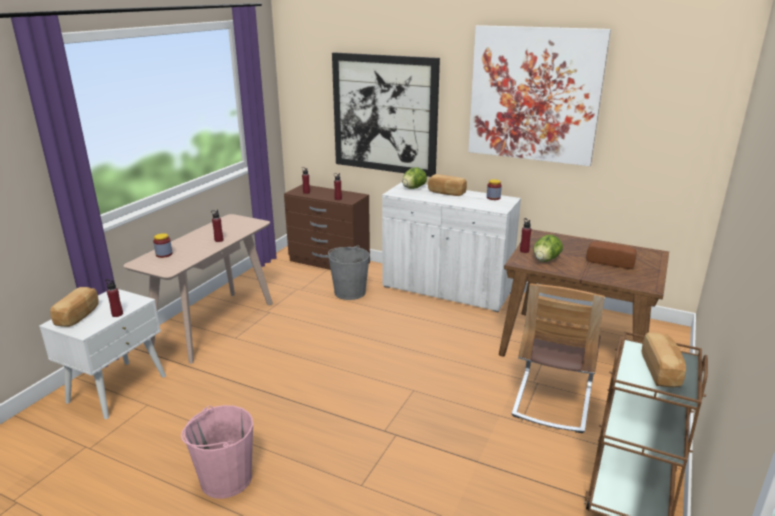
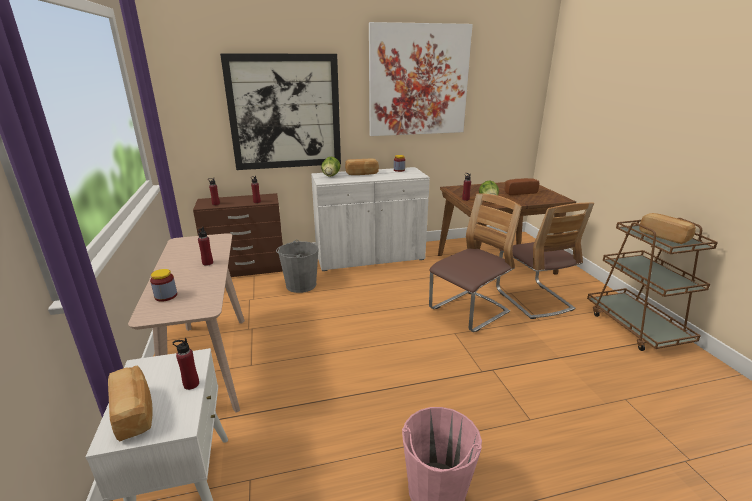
camera: 40 degrees left, 0 degrees up
(459, 379) = (469, 311): none -> chair

